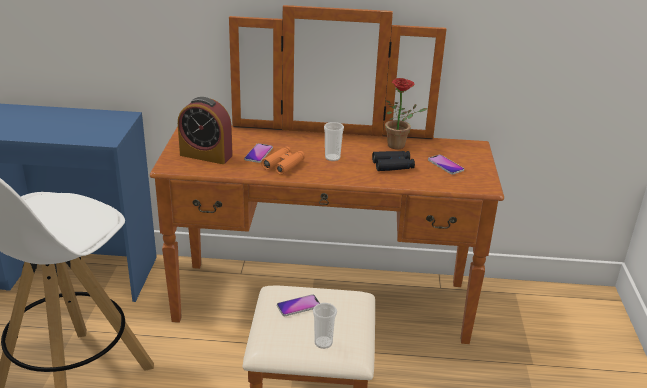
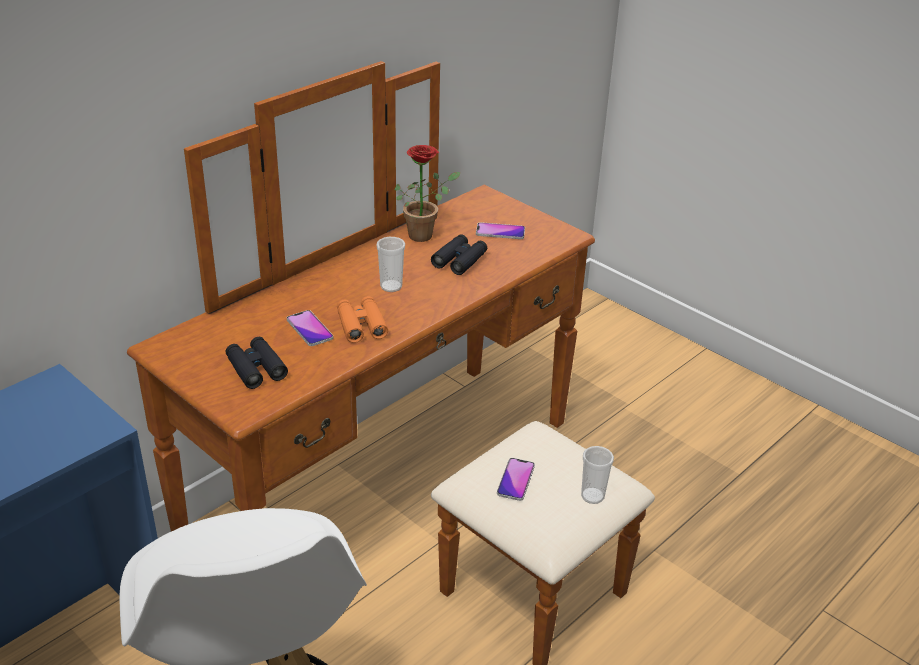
camera: 50 degrees left, 5 degrees up
(206, 155) = (256, 368): alarm clock -> black binoculars

